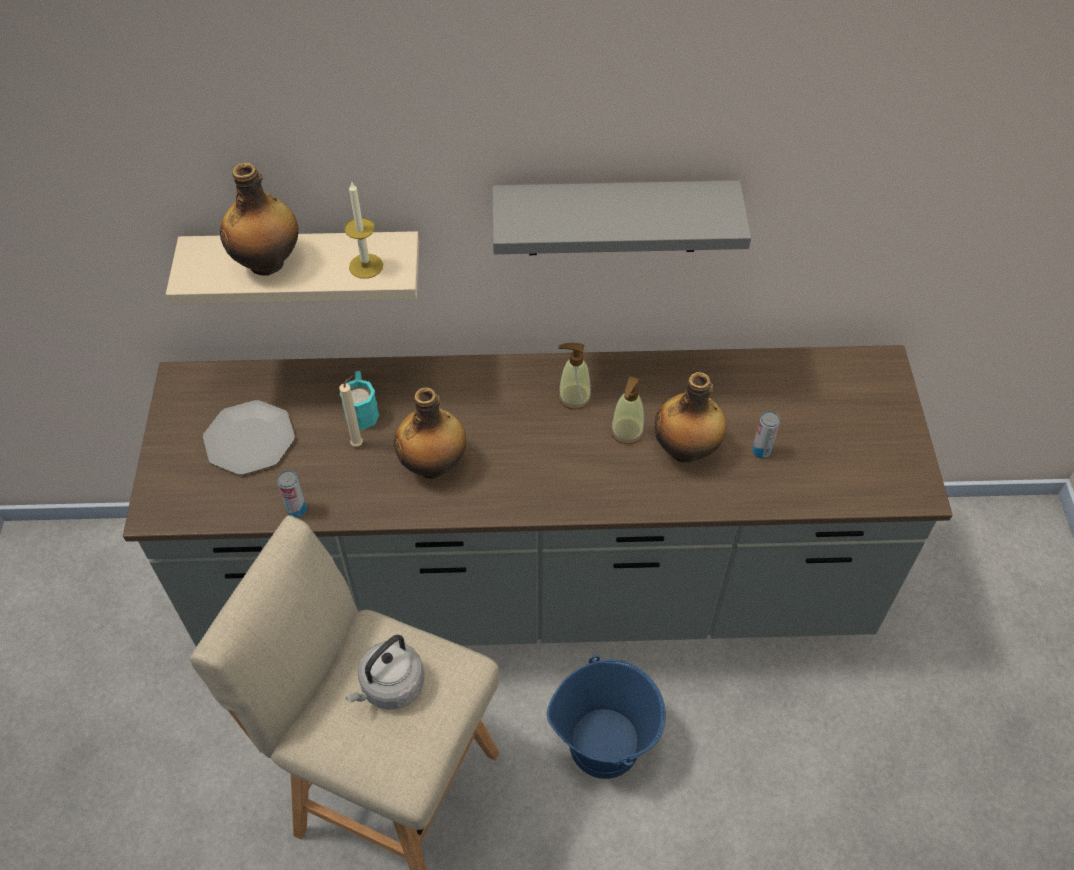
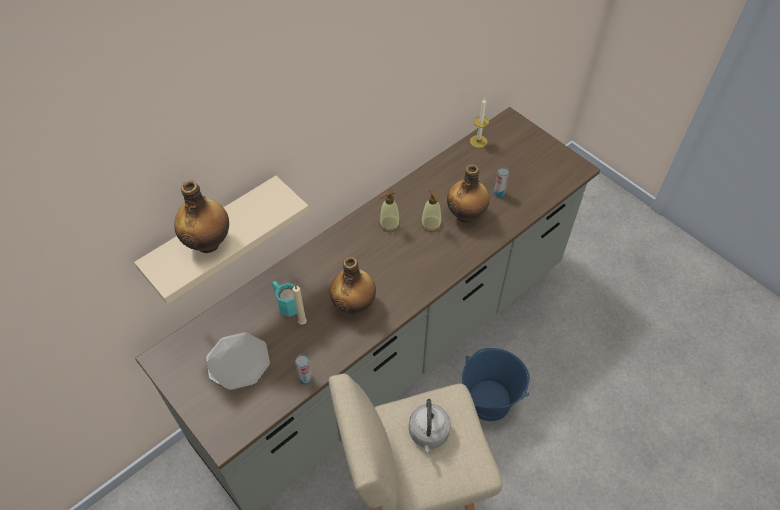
camera: 40 degrees left, 0 degrees up
(366, 266) = (268, 210): candle -> candle (478, 141)
(613, 218) = (375, 108): grey shelf -> none

